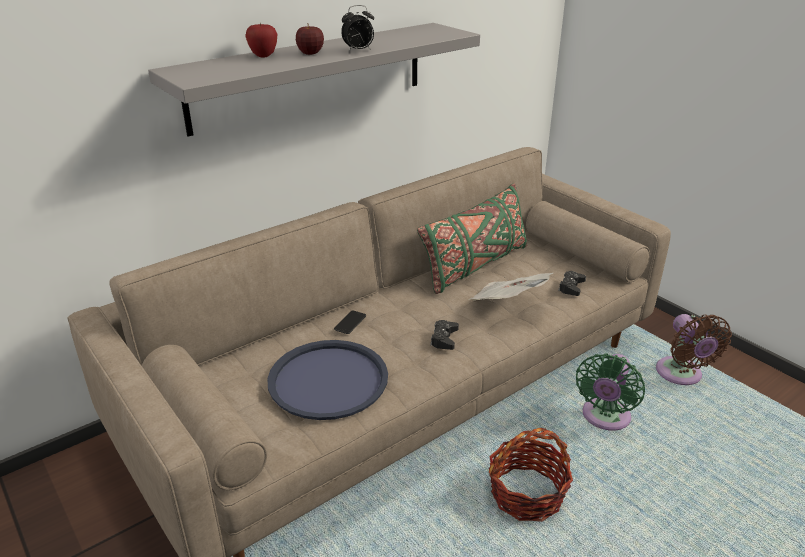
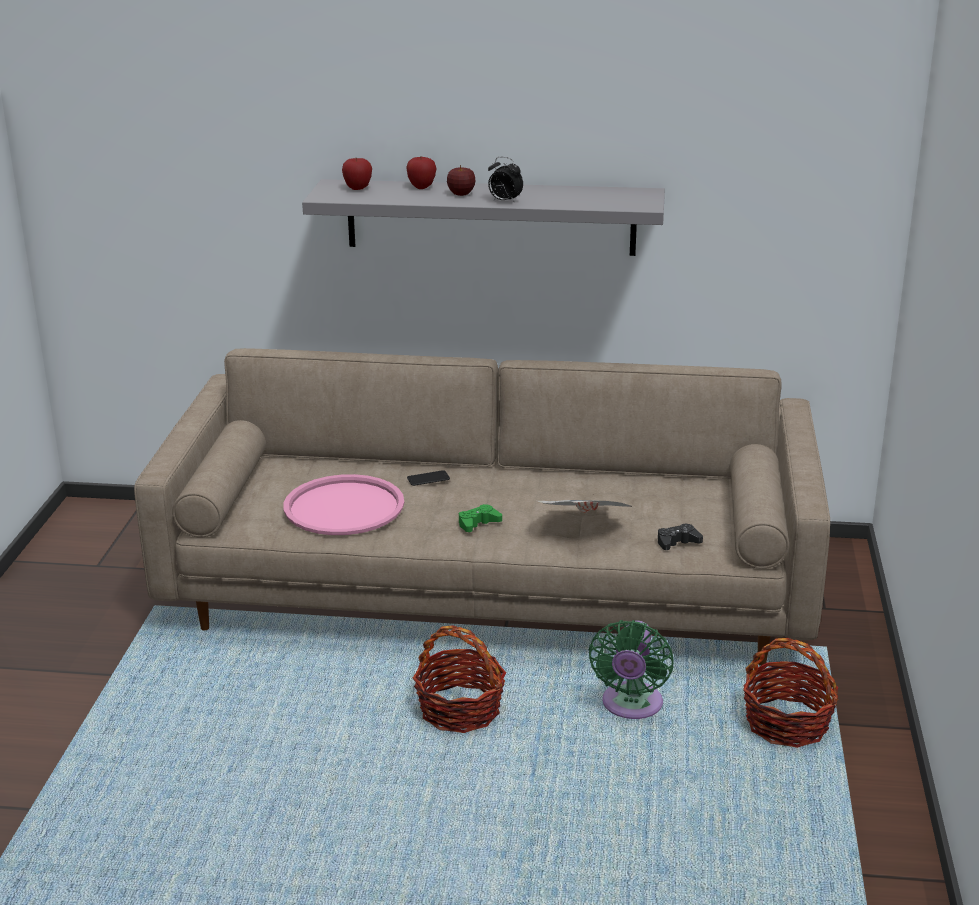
camera: 45 degrees right, 5 degrees down
(209, 68) = (358, 189): none -> apple
(328, 380) = (344, 507): blue tray -> pink tray
(444, 339) = (478, 523): black game controller -> green game controller
(474, 266) = (622, 486): green pillow -> none
(604, 418) = (631, 706): green fan -> green fan turned 60 degrees counterclockwise
(681, 375) = (787, 723): brown fan -> basket

